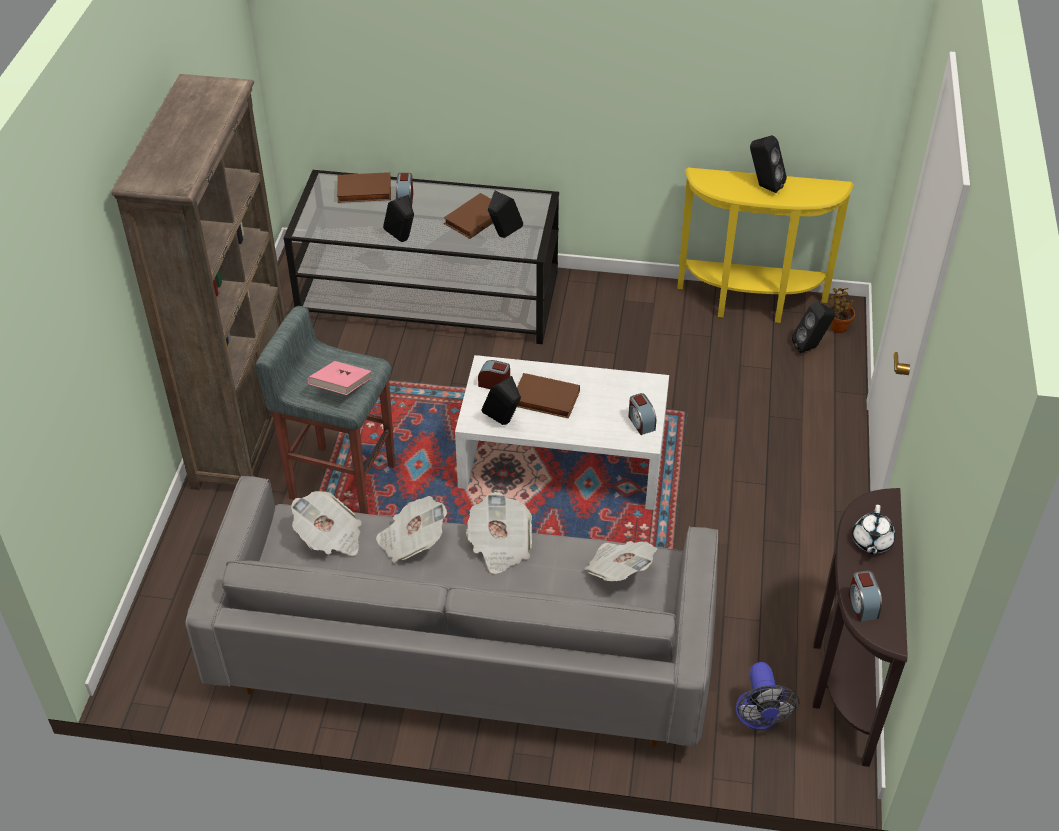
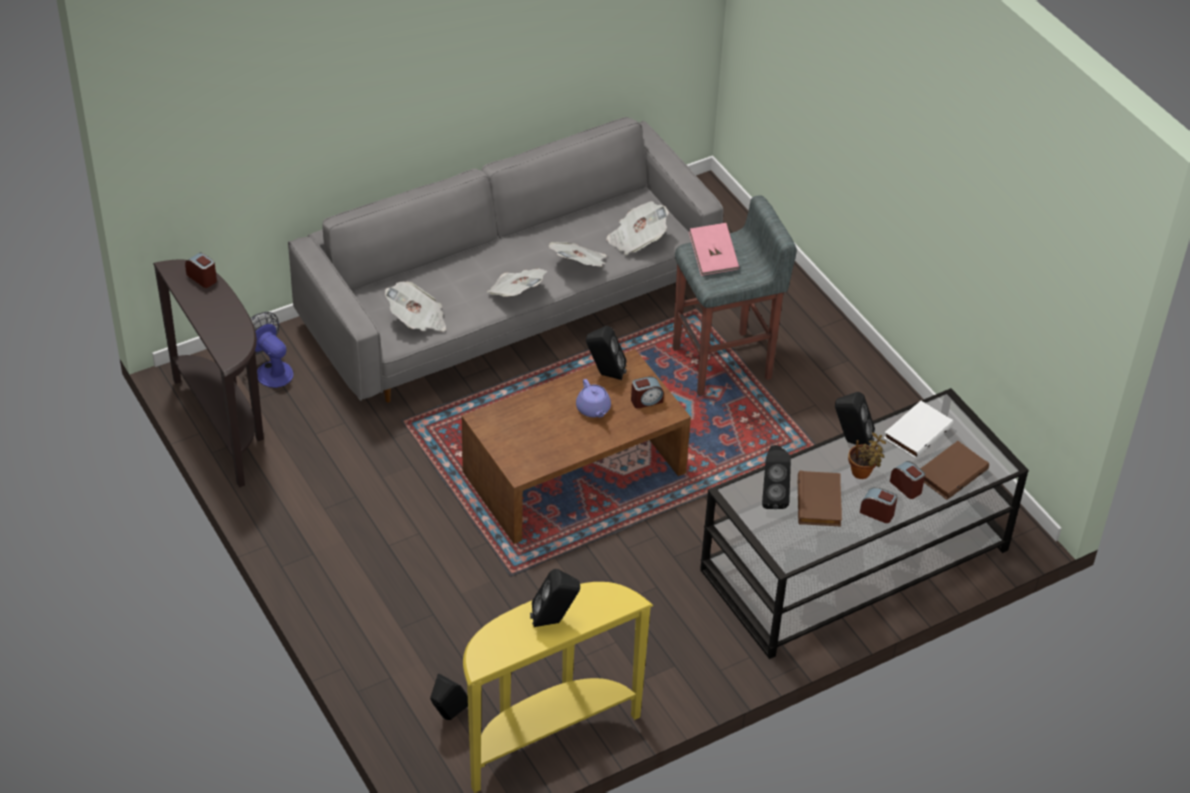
camera: 140 degrees right, 0 degrees up
(246, 431) = (841, 358): brown bookcase -> none
(349, 224) = (917, 431): none -> white book
(544, 399) = (593, 409): brown book -> purple teapot
(562, 460) = (574, 472): white coffee table -> brown coffee table
(641, 422) = (498, 431): alarm clock -> alarm clock (877, 512)
(838, 326) = (439, 761): potted plant -> potted plant (863, 473)
(871, 542) = (221, 322): white teapot -> none

